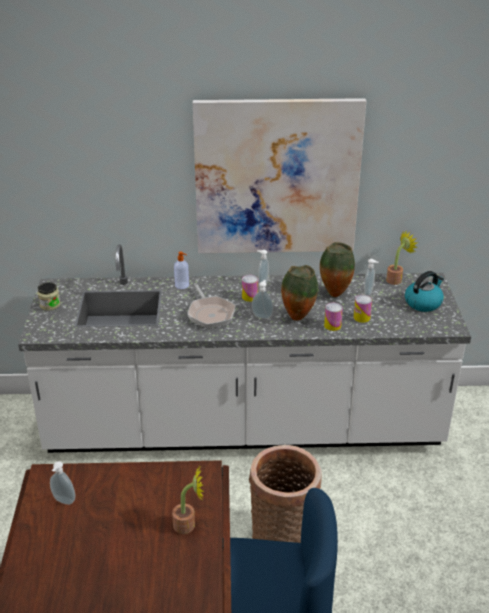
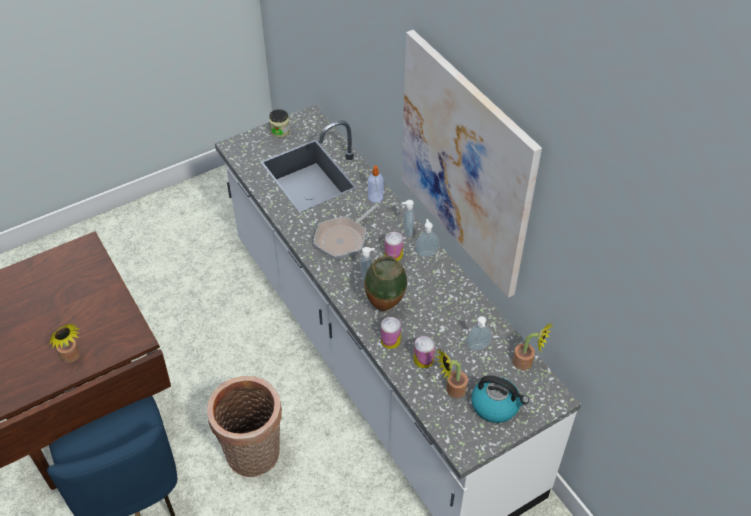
camera: 60 degrees right, 15 degrees up
(63, 501) = (63, 270): soap dispenser -> soap dispenser (407, 231)
(334, 294) = (452, 319): vase -> none
(398, 315) = (452, 390): none -> potted plant

